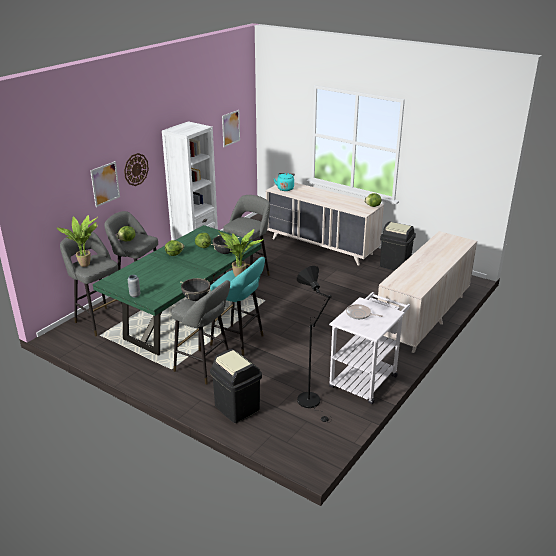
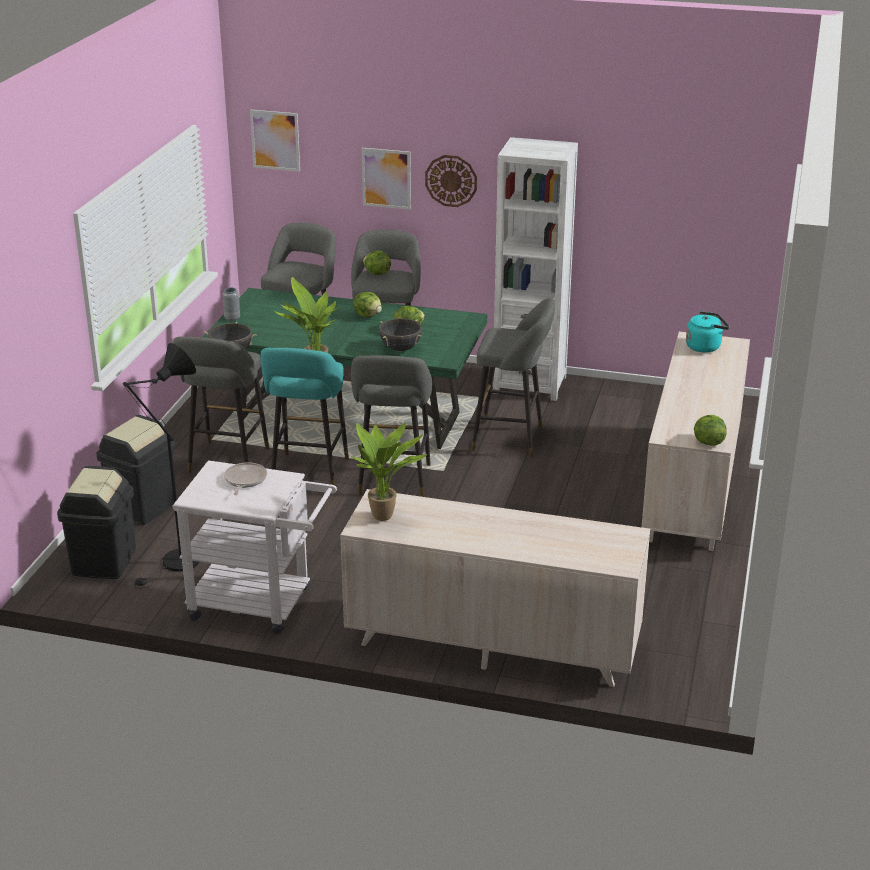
camera: 70 degrees right, 0 degrees up
(85, 264) = (288, 267): potted plant -> potted plant (386, 516)
(231, 128) = (706, 196): picture -> picture (275, 140)
(267, 316) = (393, 482): none -> grey stool
(395, 265) = (688, 584): black trash can -> black trash can (103, 561)

